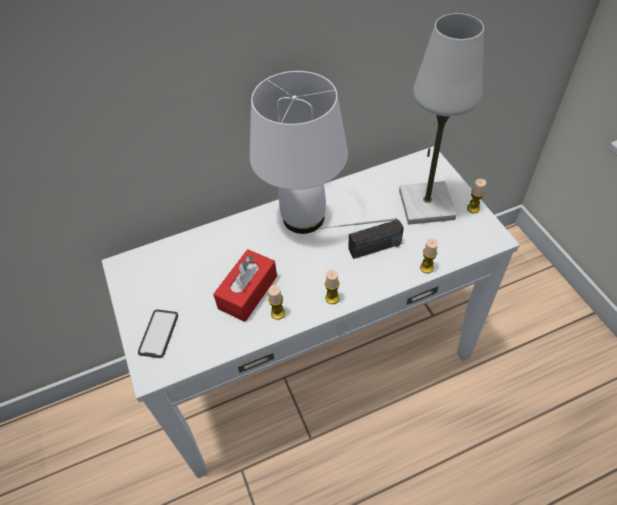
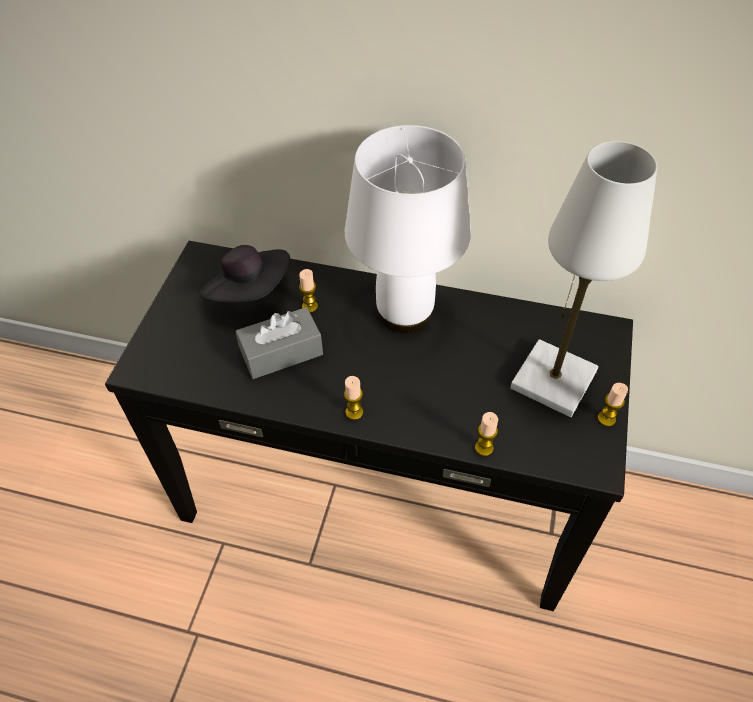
camera: 35 degrees right, 0 degrees up
(158, 333) = (172, 339): phone -> none
(186, 267) = (250, 292): none -> black hat
(248, 292) = (281, 352): red tissue box -> grey tissue box
(278, 313) = (289, 391): candle -> candle (310, 306)
(316, 361) = (379, 491): white console table -> black console table
(362, 252) = (430, 386): radio -> none

